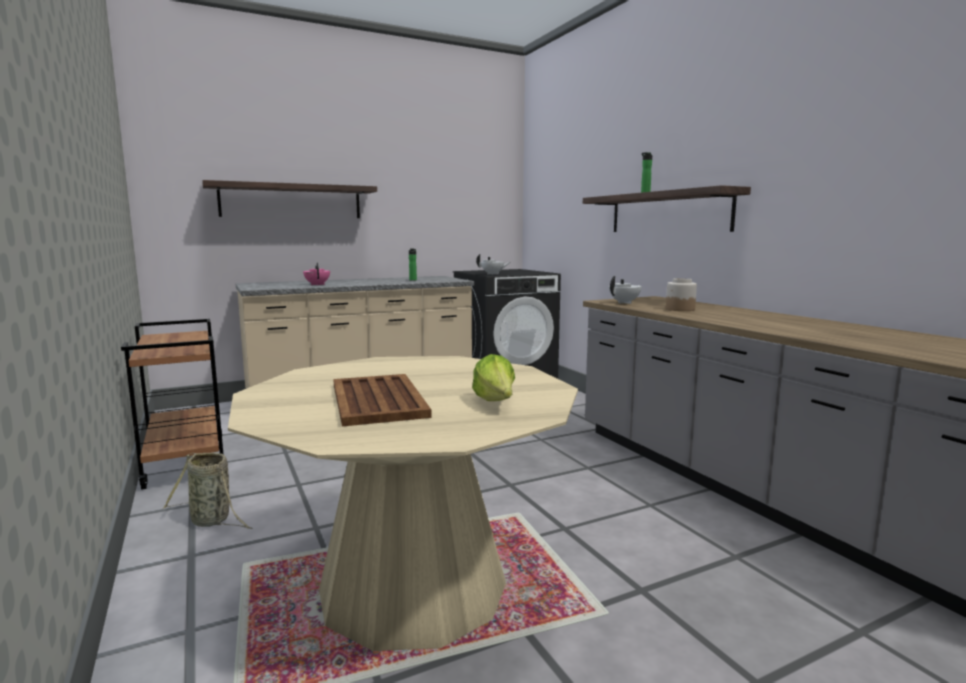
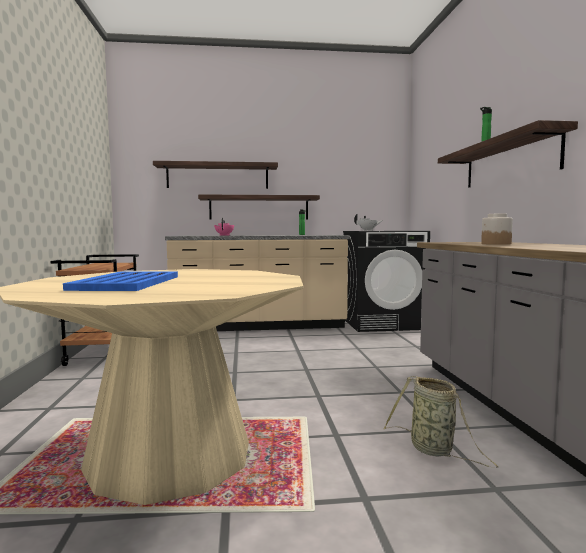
camera: 20 degrees right, 5 degrees down
(212, 521) = (83, 390): basket -> basket (434, 450)
(349, 243) = (259, 208): none -> shelf
(377, 400) = (126, 283): brown tray -> blue tray
(496, 403) = (209, 288): lettuce -> none
(625, 302) = (452, 242): white teapot -> none

